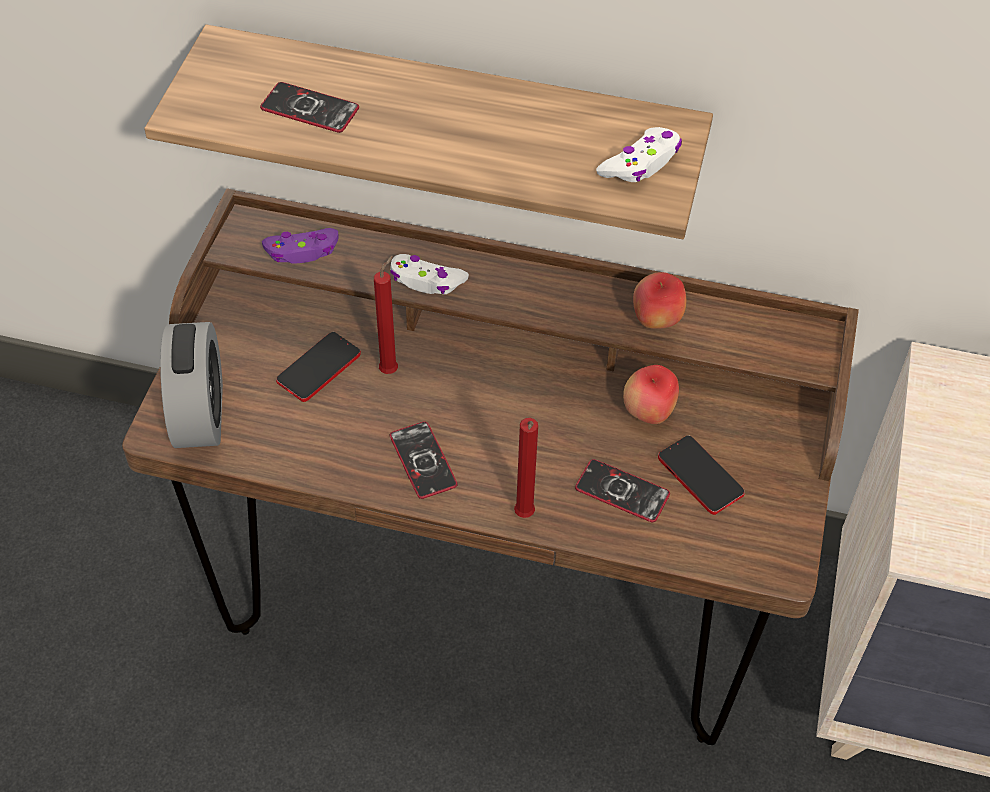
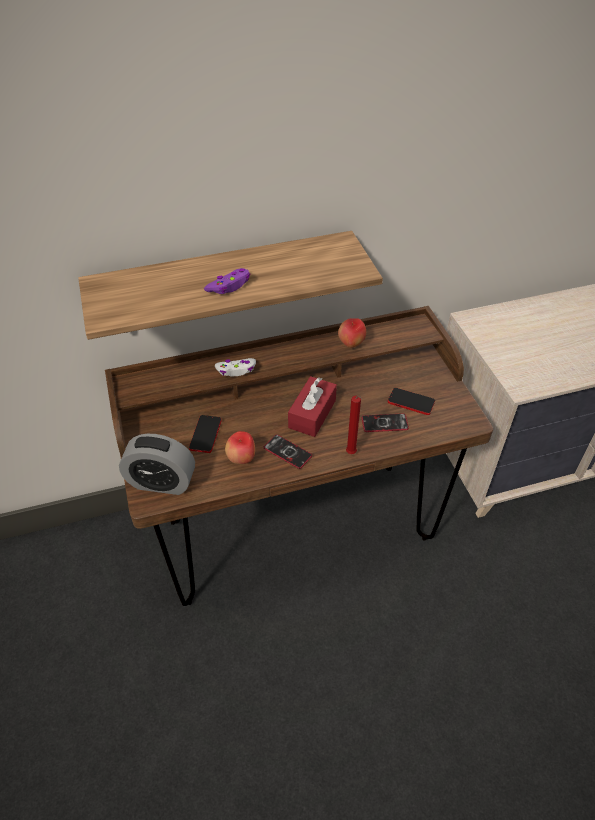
camera: 30 degrees left, 5 degrees down
(200, 414) = (161, 482): alarm clock -> alarm clock turned 135 degrees clockwise
(302, 251) = (165, 382): purple game controller -> purple game controller (229, 286)
(310, 109) = (167, 293): phone -> none
(391, 369) = (241, 420): red candle -> none
(512, 415) = (312, 414): none -> red tissue box
(641, 163) = (341, 260): white game controller -> none
(648, 413) = (369, 386): apple -> apple (241, 459)

